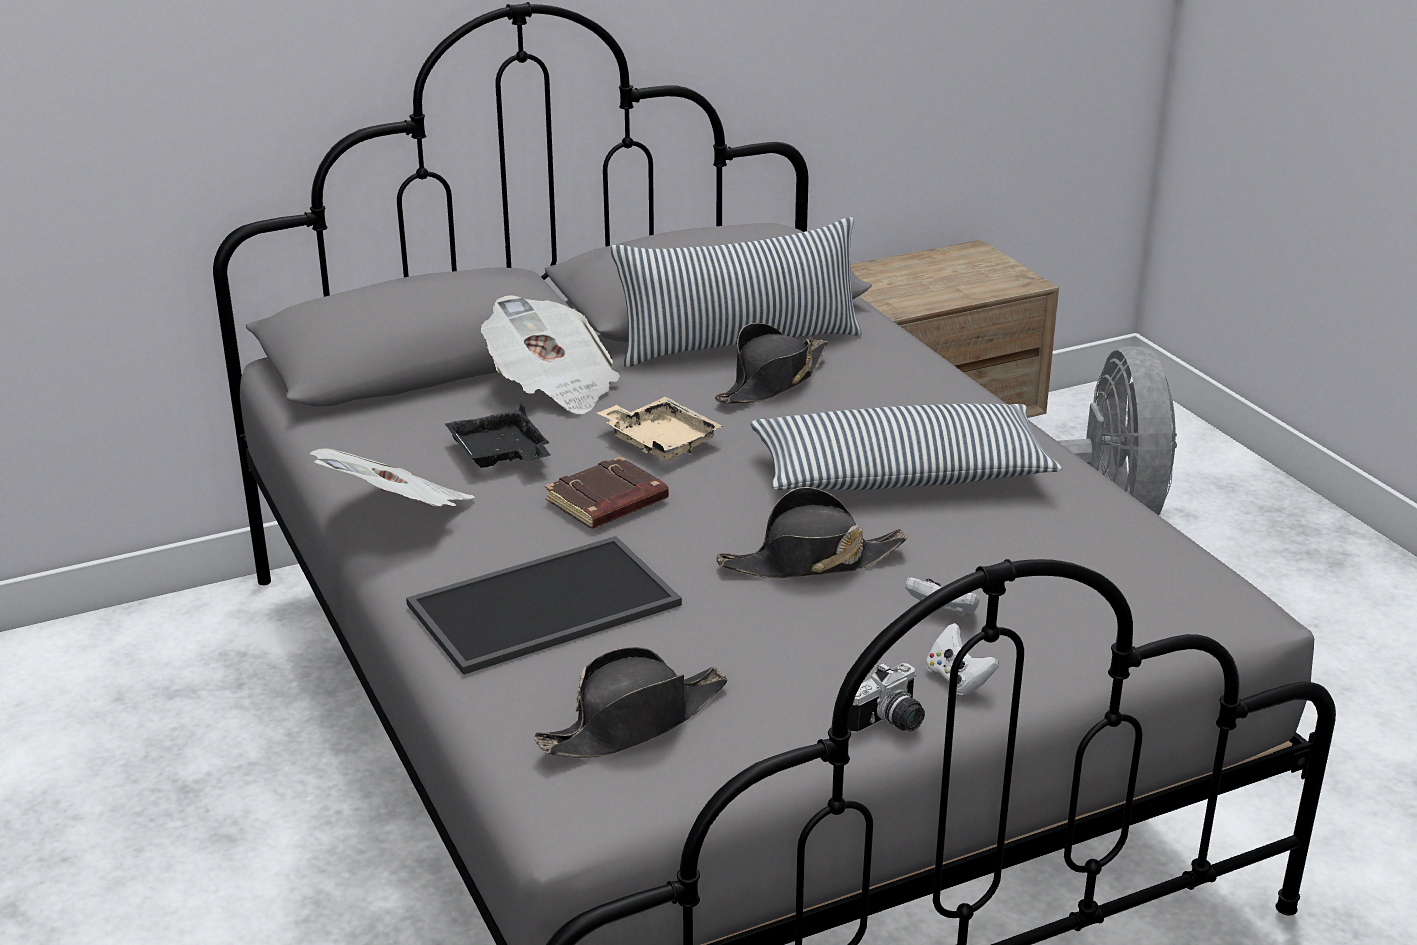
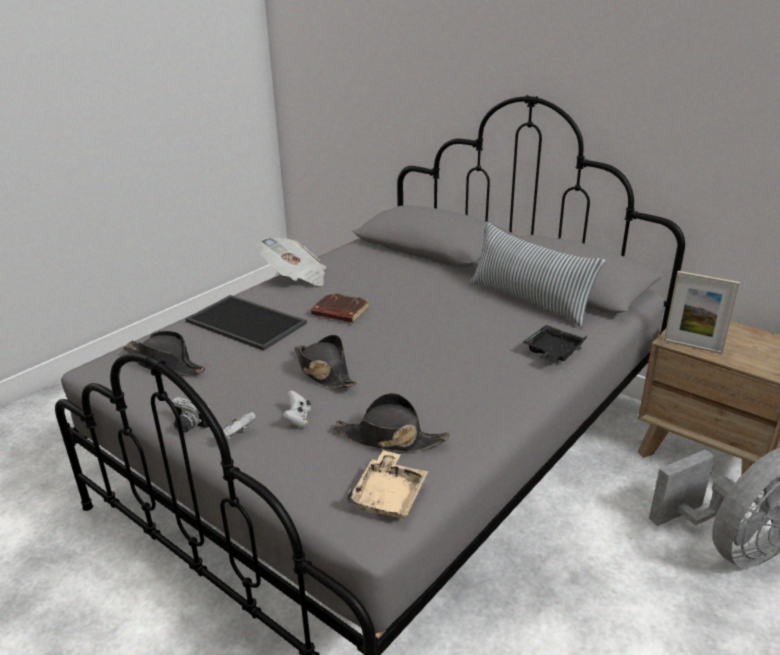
camera: 65 degrees right, 0 degrees up
(500, 454) = (361, 281): black tray -> black tray (552, 352)
(552, 387) = (433, 274): newspaper -> none
(660, 441) = (406, 309): beige tray -> beige tray (389, 495)
(772, 382) = (497, 319): black hat -> black hat (389, 438)
(901, 475) = (433, 376): pillow -> none
(922, 303) = (692, 346): none -> picture frame

